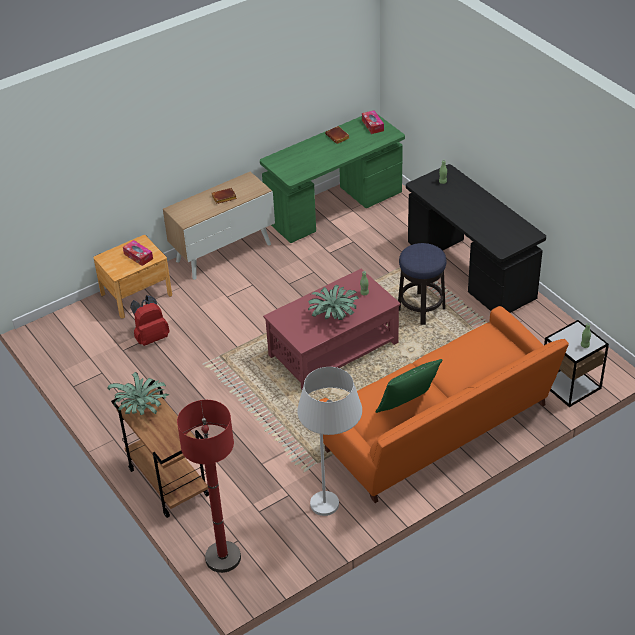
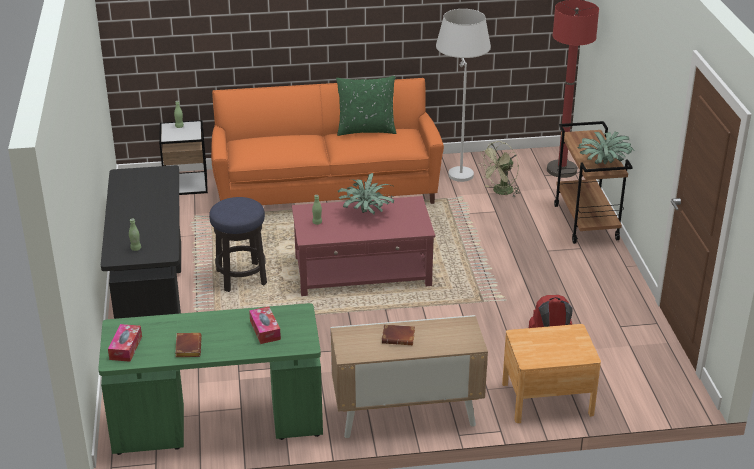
camera: 155 degrees left, 10 degrees down
(138, 256) = (541, 343): tissue box -> tissue box (265, 330)
(270, 494) = (500, 192): none -> green fan

